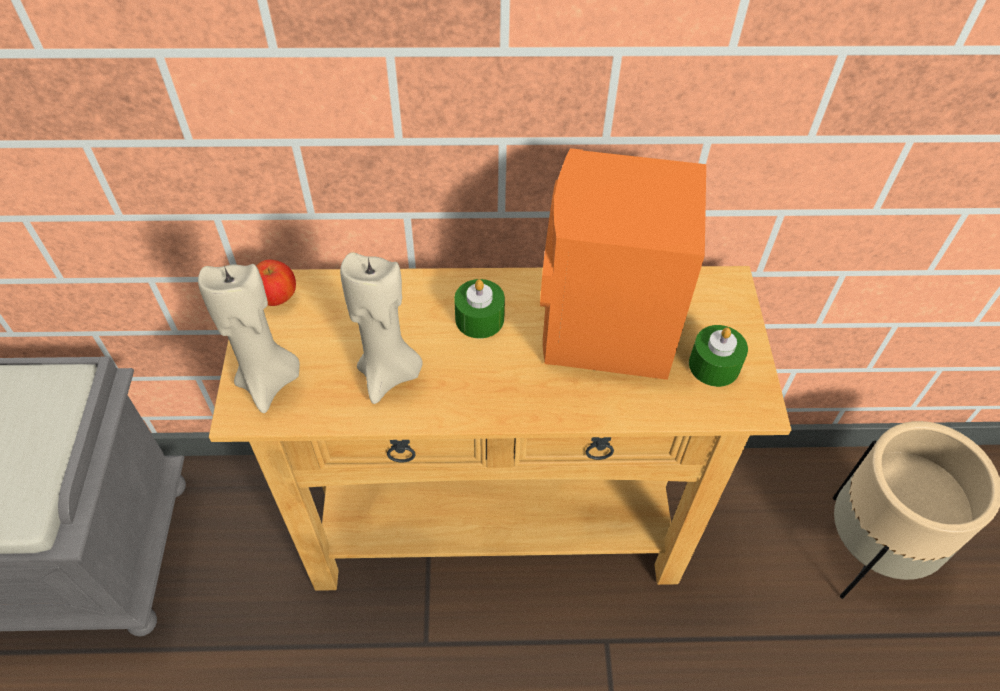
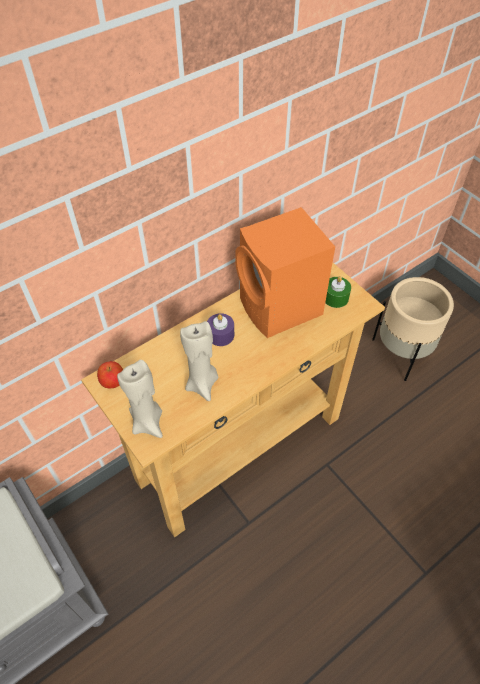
camera: 35 degrees left, 0 degrees up
(479, 318) = (220, 335): green candle -> purple candle

